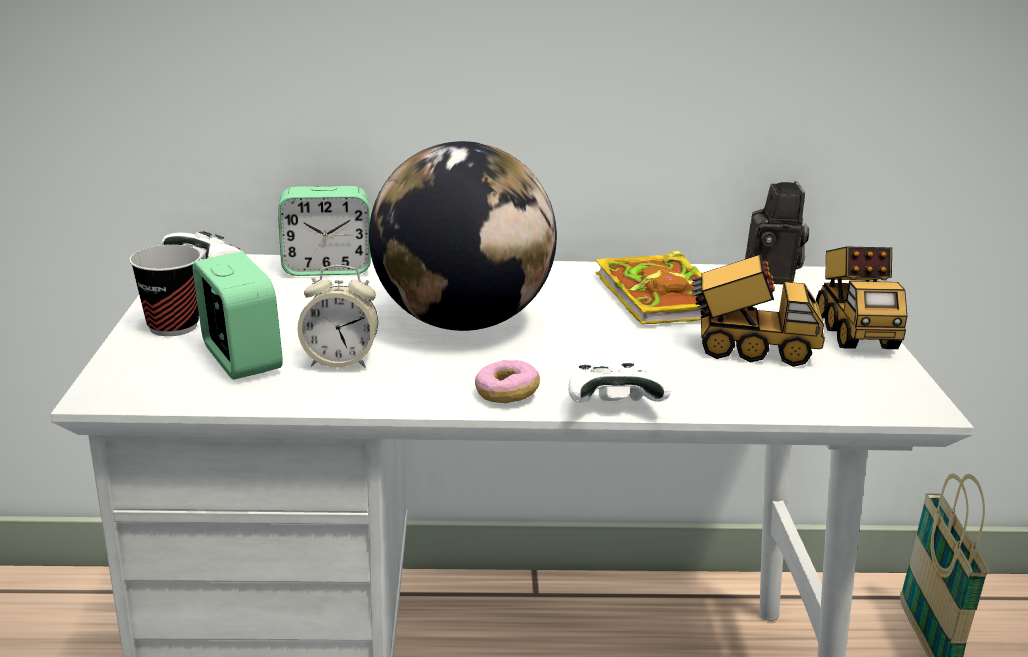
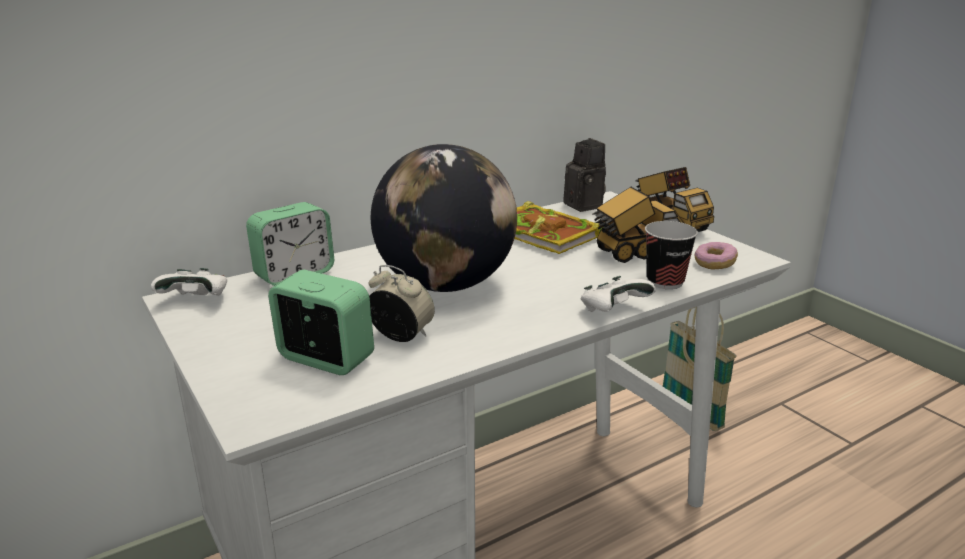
camera: 30 degrees left, 0 degrees up
(173, 326) = (233, 352): cup -> cup (665, 282)
(340, 361) = (401, 336): alarm clock -> alarm clock turned 120 degrees counterclockwise
(506, 394) = (541, 323): donut -> donut (714, 264)

